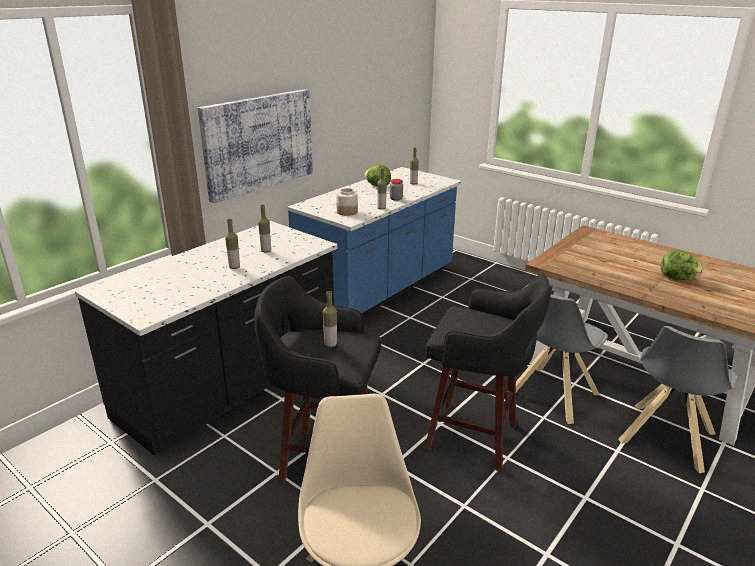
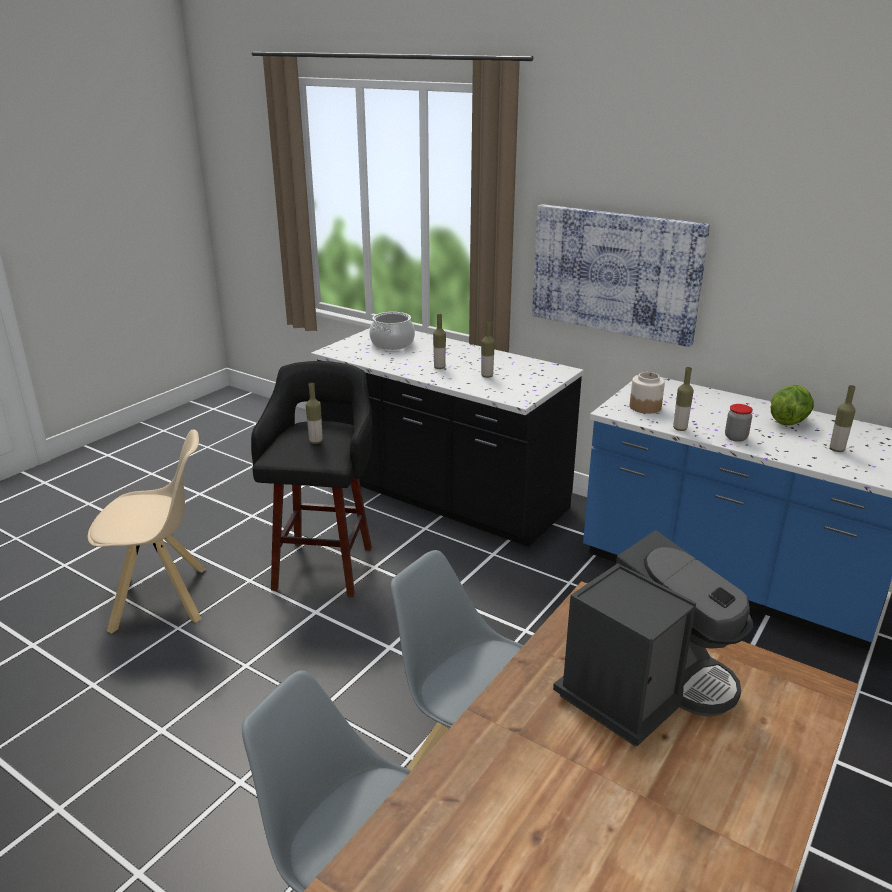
camera: 85 degrees right, 0 degrees up
(152, 285) = (392, 344): none -> cooking pot
(476, 439) = (359, 679): black stool -> none
(606, 260) = (645, 687): none -> coffee machine
(677, 278) = (587, 792): lettuce -> none

